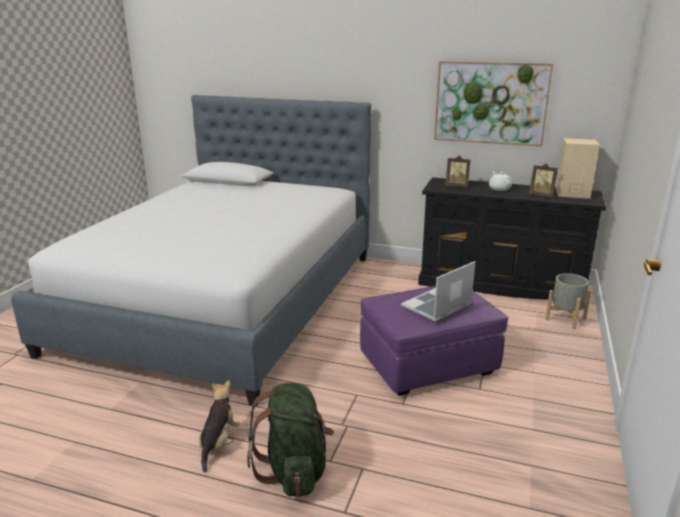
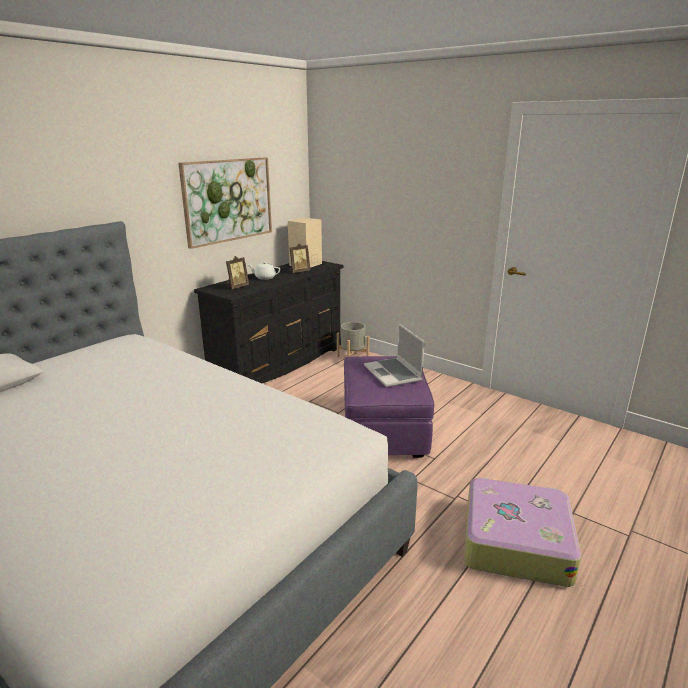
camera: 70 degrees left, 0 degrees up
(219, 444) = (466, 592): plush toy -> none
(294, 470) = (515, 541): green backpack -> suitcase

